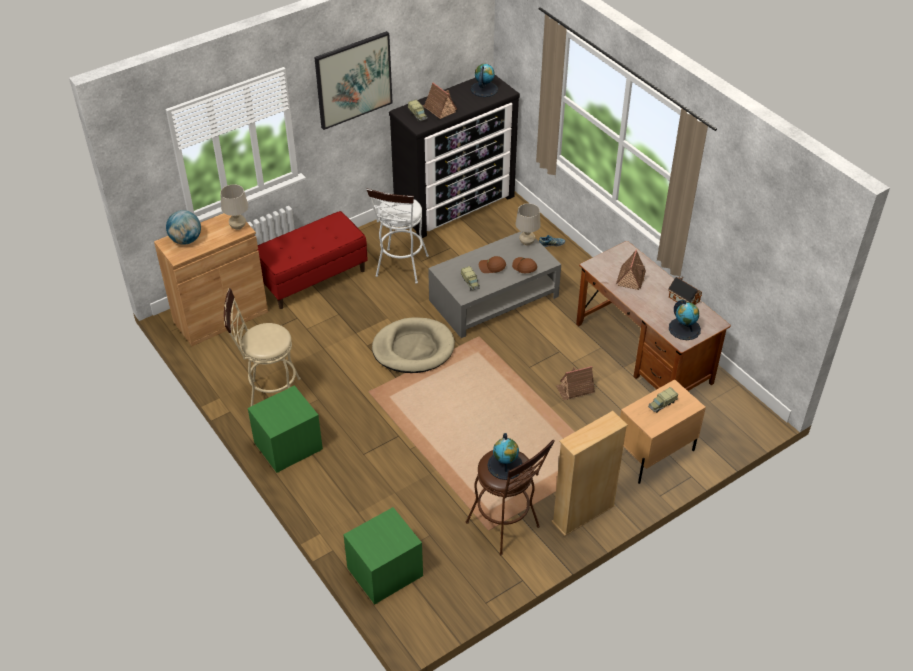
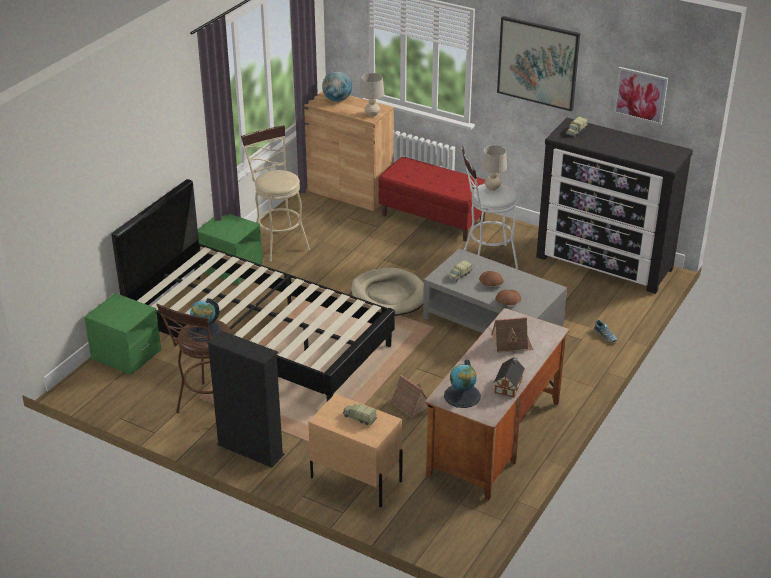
camera: 65 degrees right, 10 degrees down
(421, 460) = (258, 338): none -> black bed
(439, 109) = (597, 139): toy house -> none
(443, 53) = (640, 95): none -> picture
(484, 89) = (657, 153): globe -> none
(526, 242) = (546, 292): beige table lamp -> beige table lamp (492, 188)
(583, 514) = (250, 450): beige bookcase -> black bookcase

